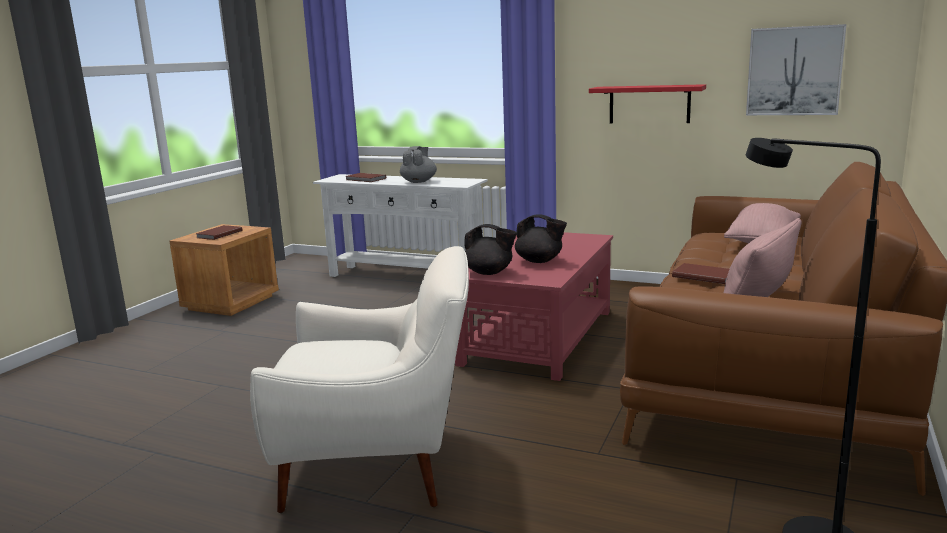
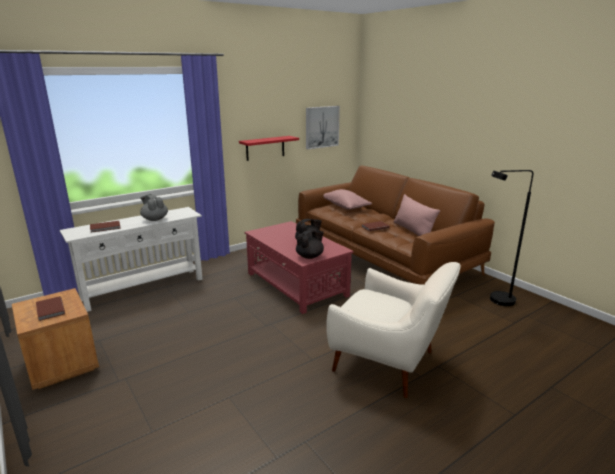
camera: 60 degrees left, 5 degrees up
(379, 464) = (388, 363): white armchair -> white armchair turned 90 degrees clockwise

